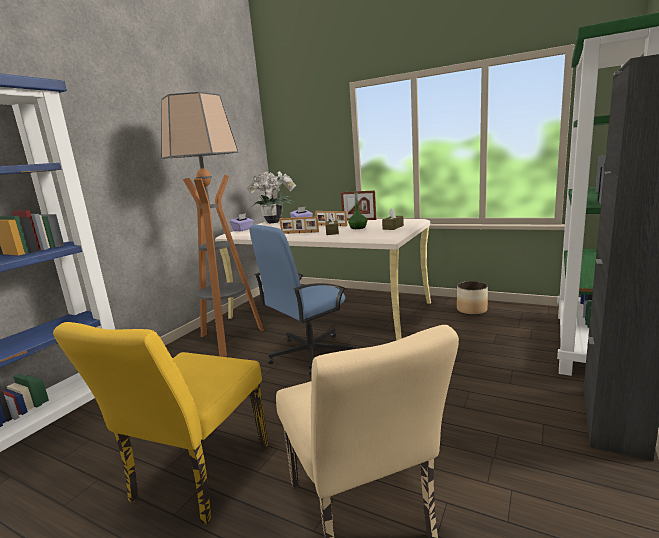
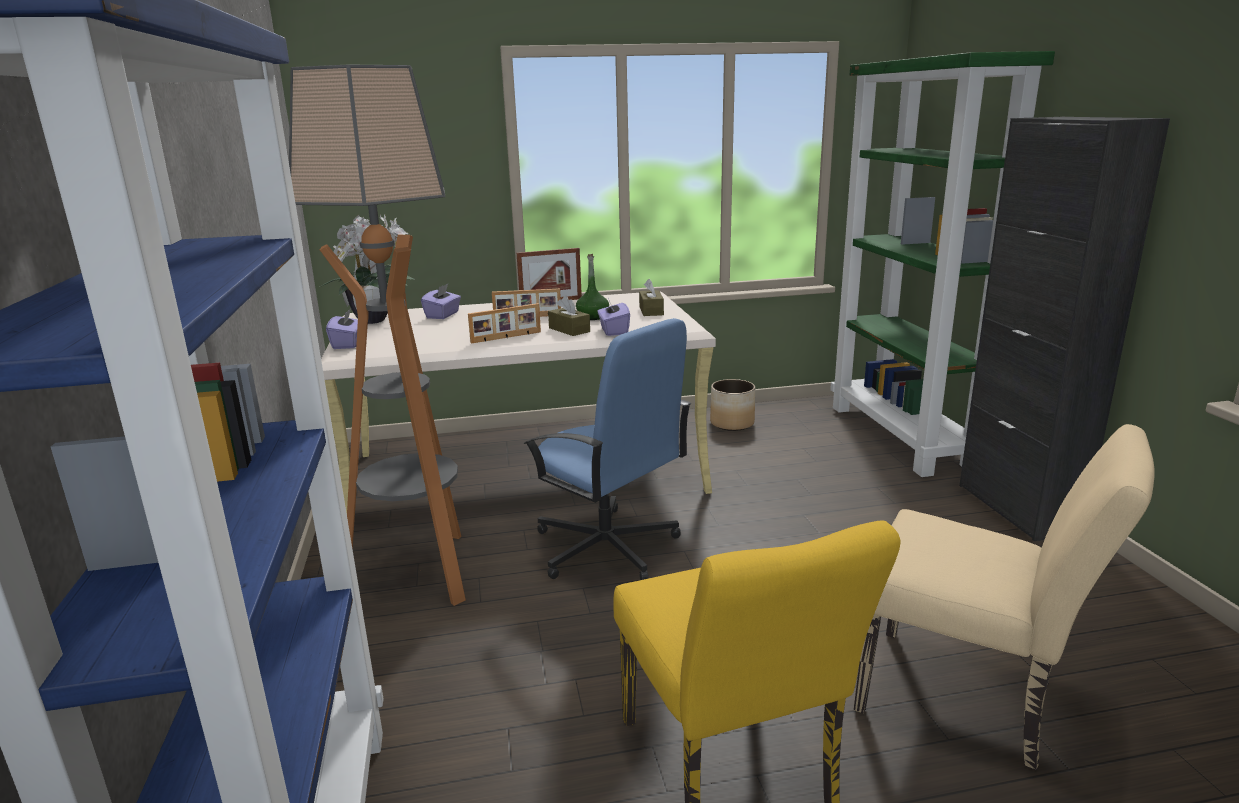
camera: 40 degrees left, 5 degrees up
(309, 354) = (607, 548): blue office chair -> blue office chair turned 60 degrees counterclockwise
(349, 234) = (613, 331): none -> purple tissue box

